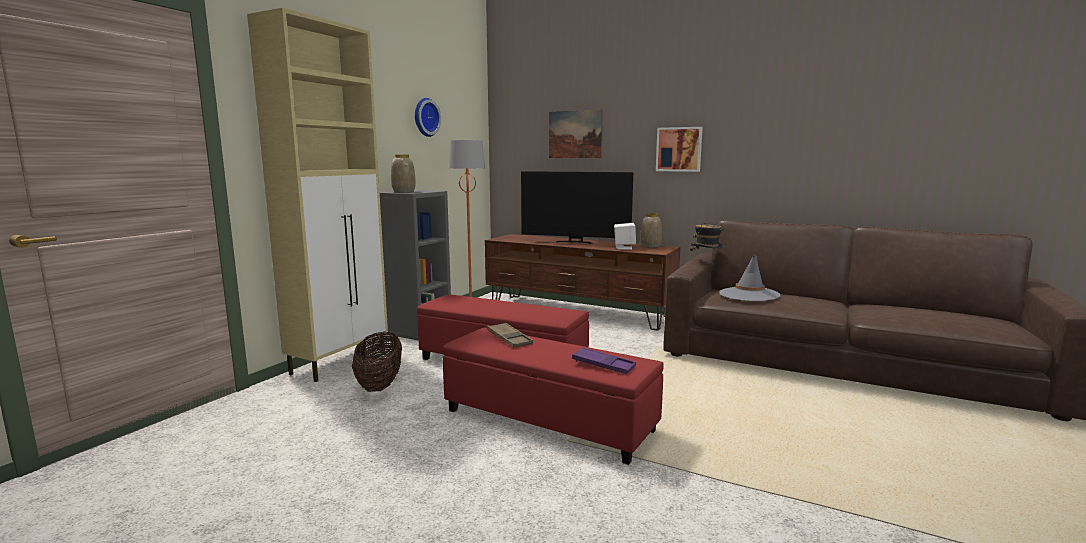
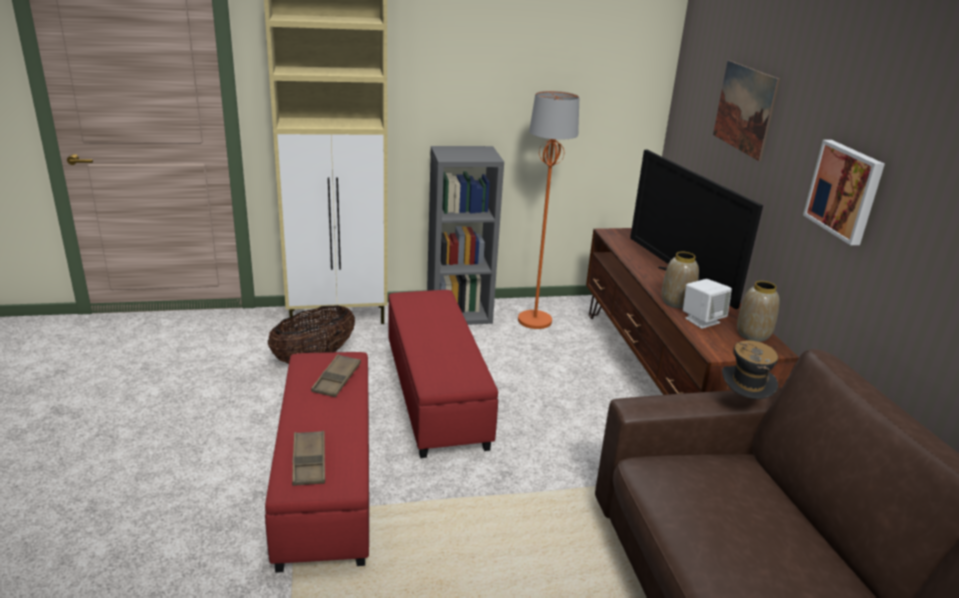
camera: 50 degrees right, 15 degrees up
(403, 192) = (452, 152): vase -> vase (676, 302)
(425, 117) = (531, 52): wall clock -> none
(603, 365) = (309, 462): purple tray -> brown tray
(749, 294) = (705, 494): grey hat -> none

